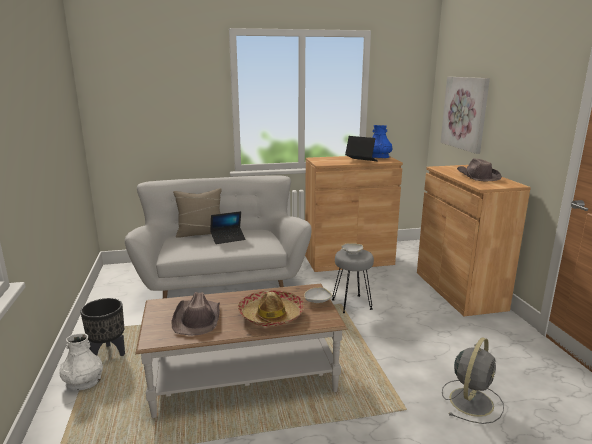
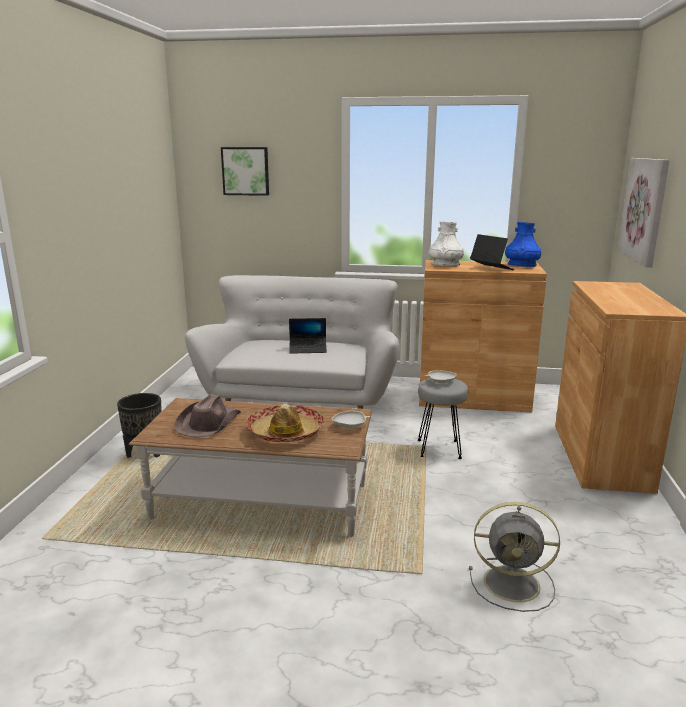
camera: 20 degrees right, 0 degrees up
(83, 381) = (108, 473): white vase -> white vase (445, 265)
(146, 90) = (246, 171): none -> picture
(200, 233) = (284, 340): beige pillow -> none
(472, 400) = (514, 584): grey fan -> grey fan turned 45 degrees clockwise
(477, 177) = (627, 298): brown hat -> none

